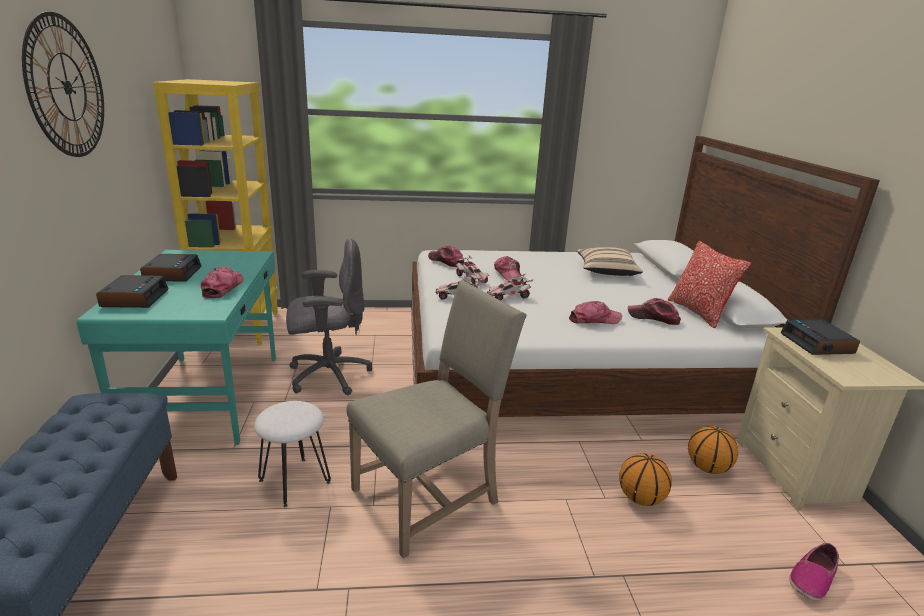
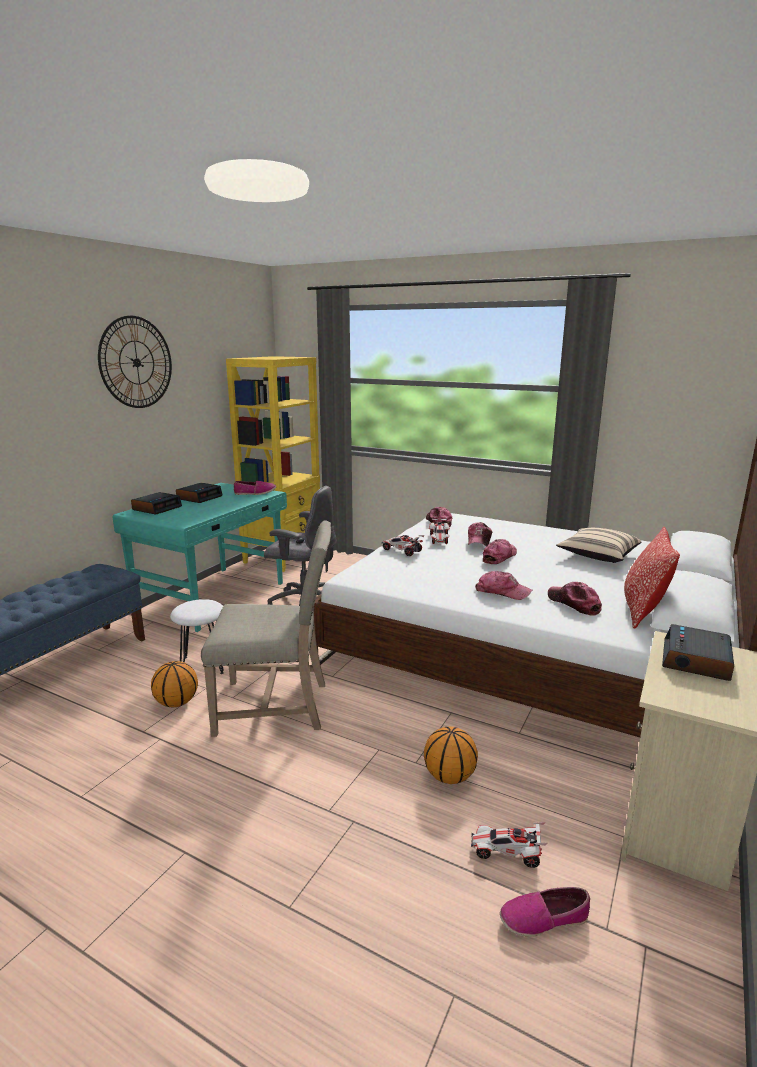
camera: 35 degrees right, 5 degrees down
(223, 288) = (213, 510): cap -> cap (499, 557)
(238, 257) = (255, 493): none -> shoe
(508, 296) = (450, 558): toy car -> toy car (507, 852)
(707, 468) = (560, 782): basketball -> basketball (176, 703)

